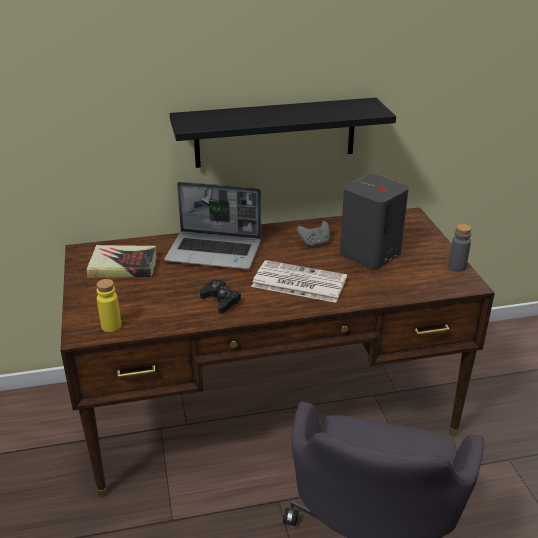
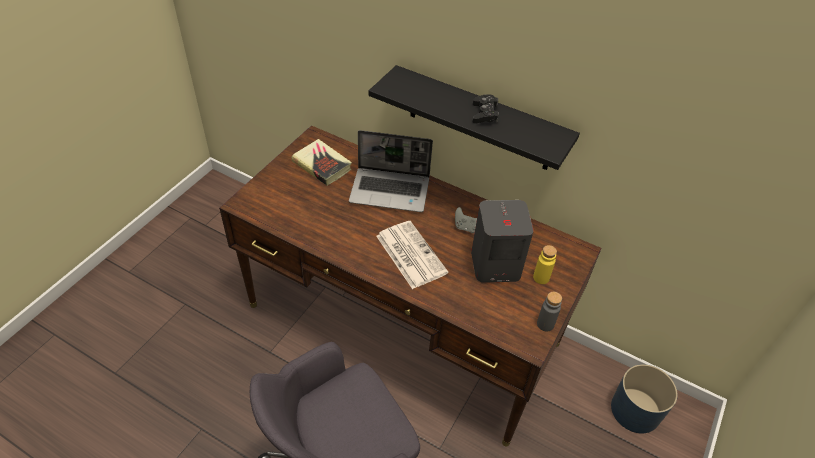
camera: 40 degrees right, 15 degrees up
(111, 326) = (262, 209): yellow bottle -> yellow bottle (541, 277)
(215, 252) = (391, 190): laptop -> laptop turned 45 degrees counterclockwise
(221, 300) = (344, 234): black game controller -> black game controller (484, 114)
(499, 349) = (635, 410): none -> blue planter

